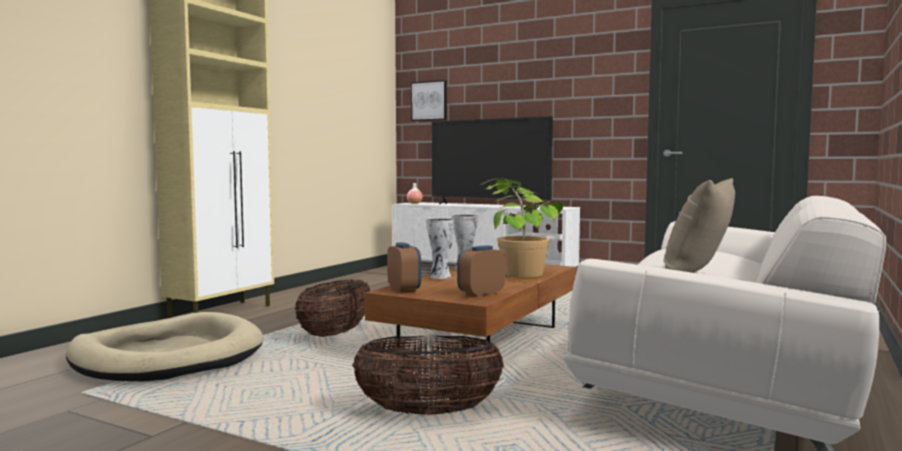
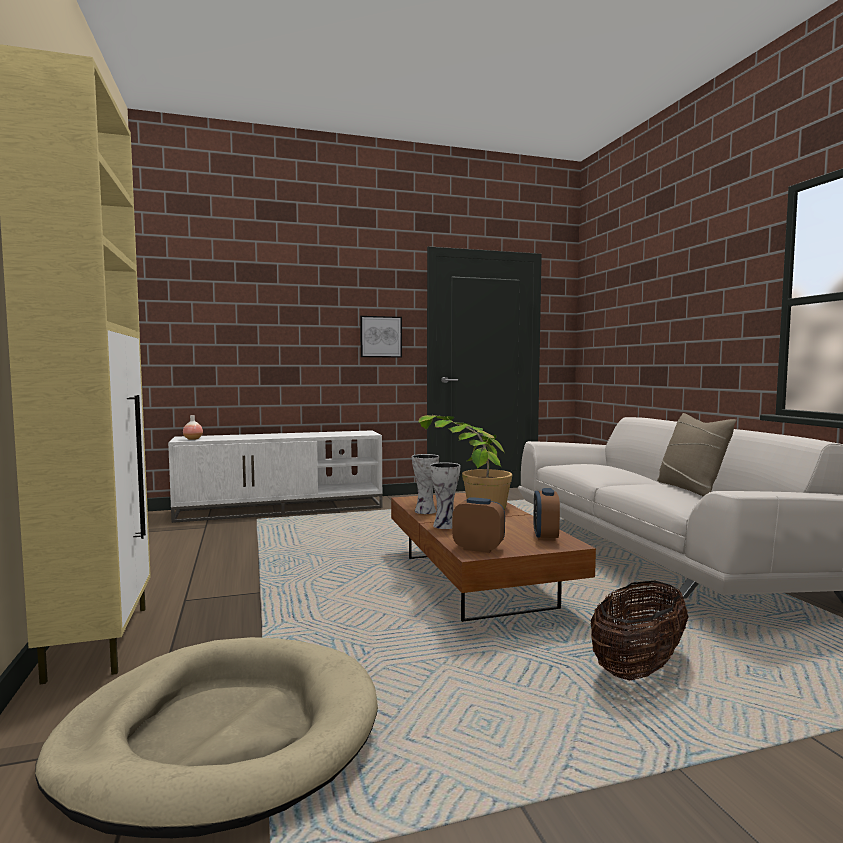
camera: 45 degrees left, 0 degrees up
(335, 334) = (336, 619): basket -> none
(429, 101) = (189, 318): picture -> picture (380, 337)
(489, 205) = (288, 435): television -> none

